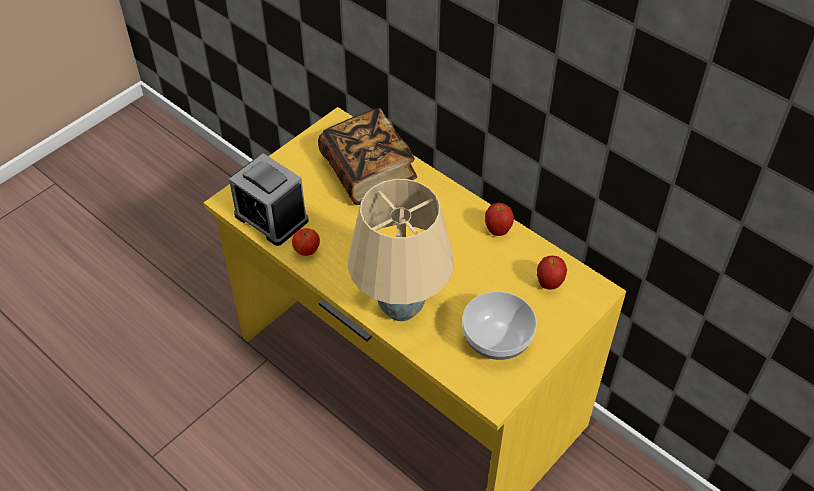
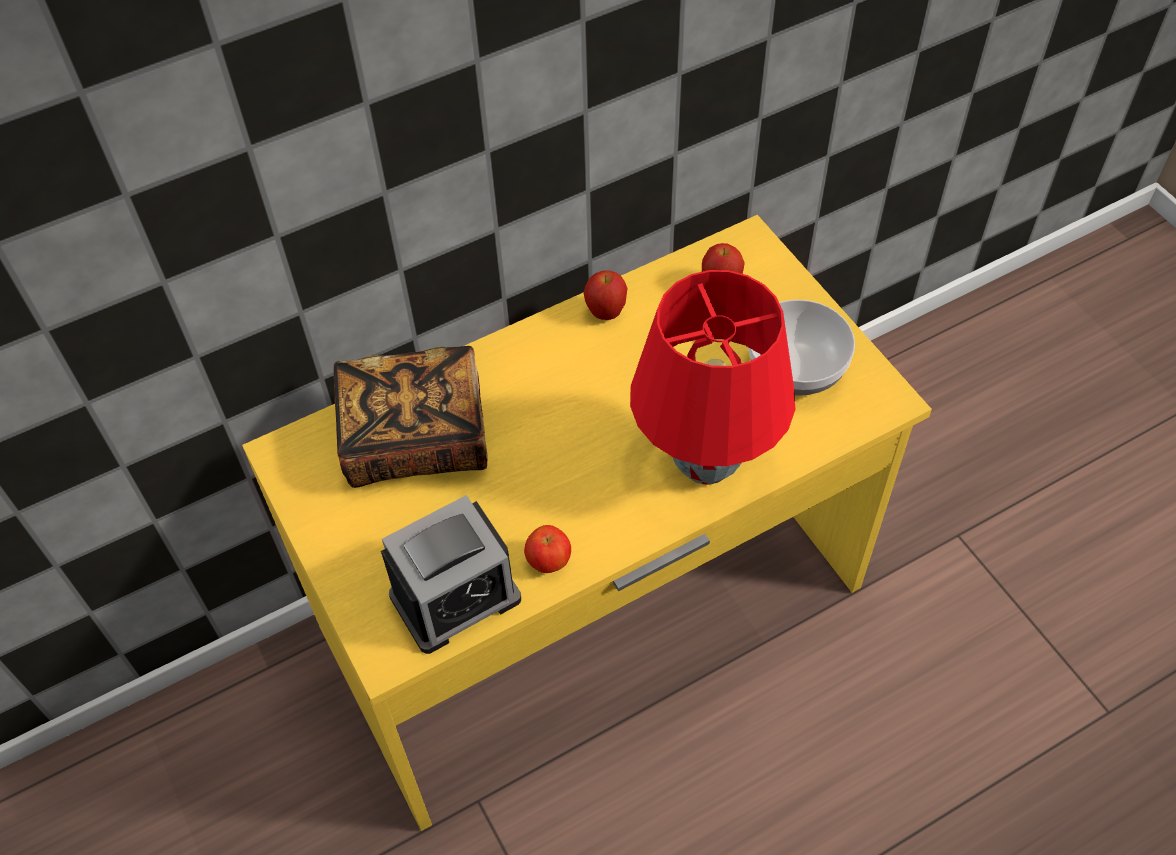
camera: 70 degrees left, 5 degrees up
(400, 307) = (704, 464): beige table lamp -> red table lamp

